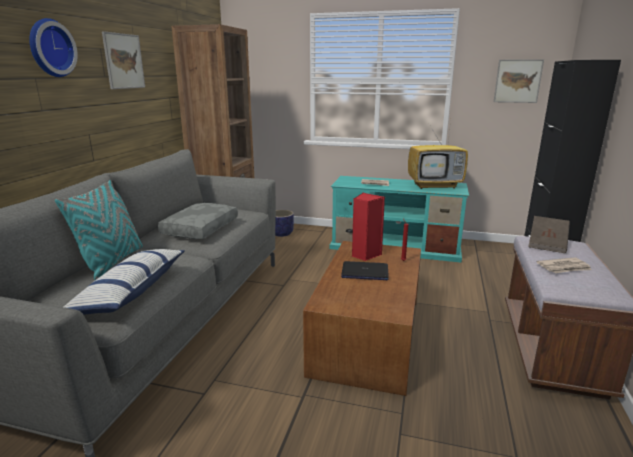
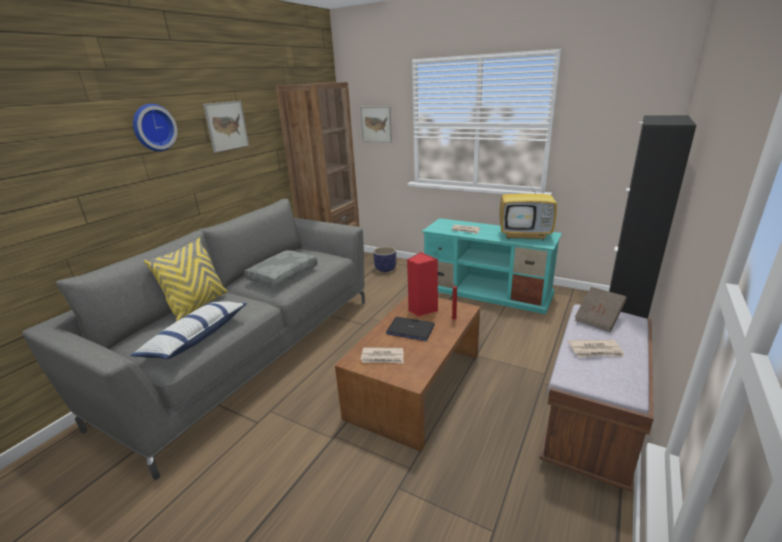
camera: 15 degrees right, 5 degrees up
(111, 262) = (198, 306): turquoise pillow -> yellow pillow
(352, 298) = (383, 357): none -> newspaper
(517, 81) = (624, 126): picture -> picture (376, 124)

